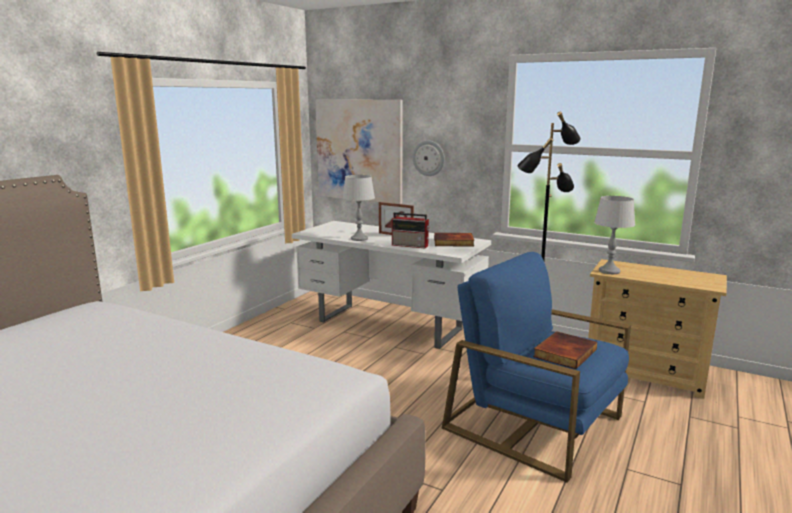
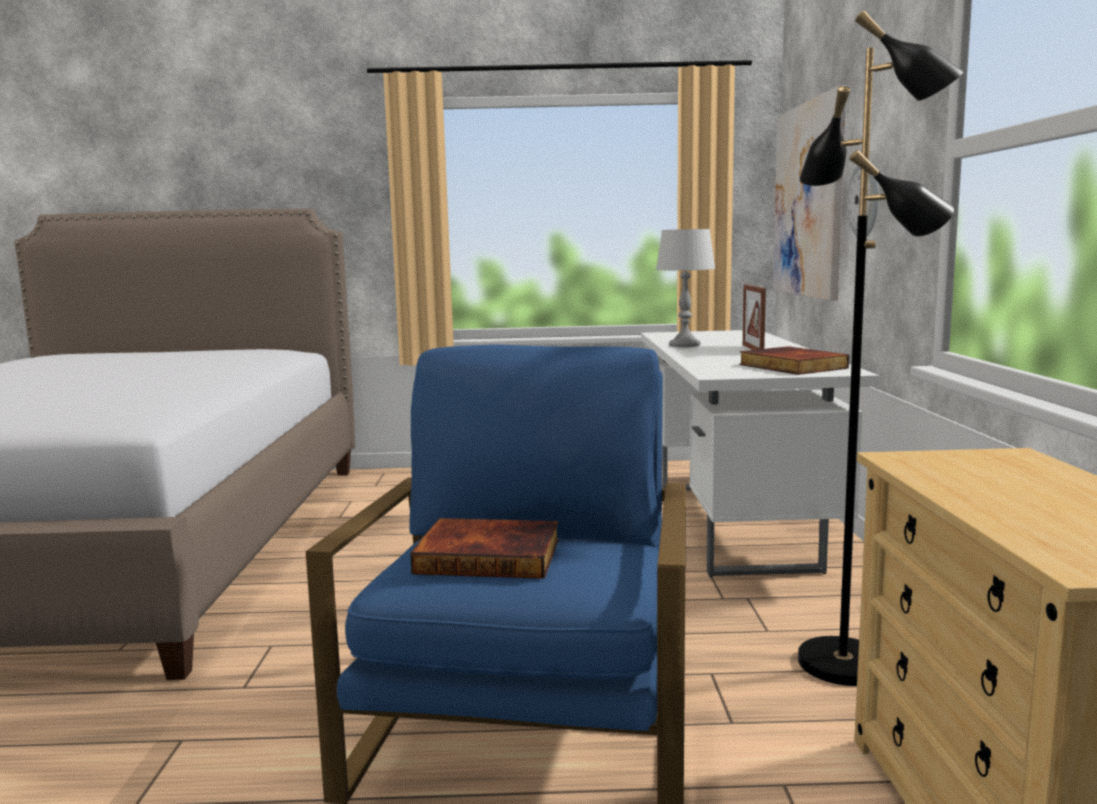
camera: 60 degrees right, 5 degrees down
(411, 245) = (709, 359): radio -> none
(609, 271) = (922, 461): grey table lamp -> none

